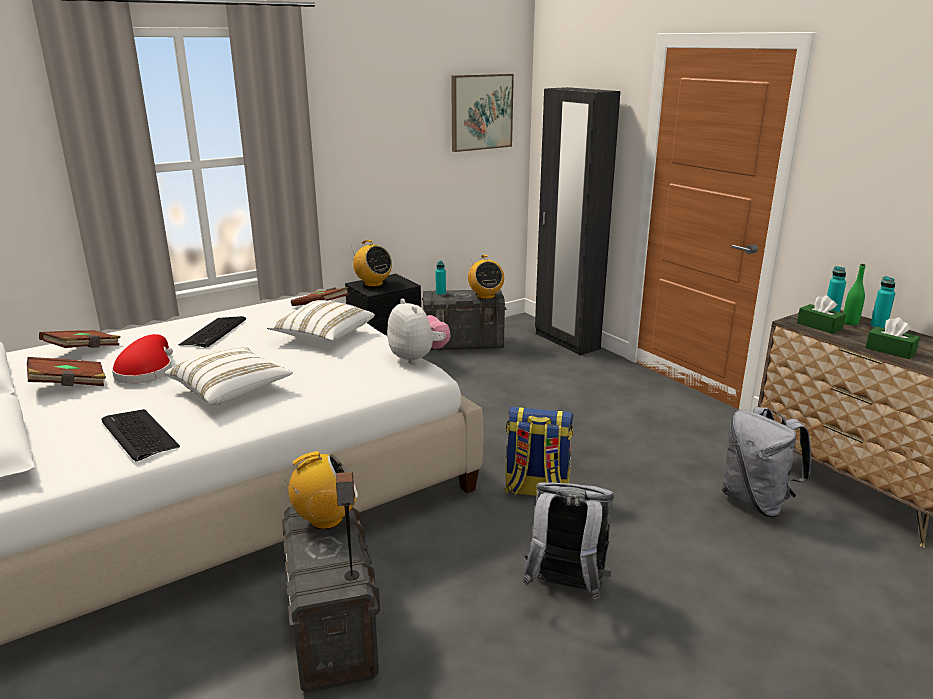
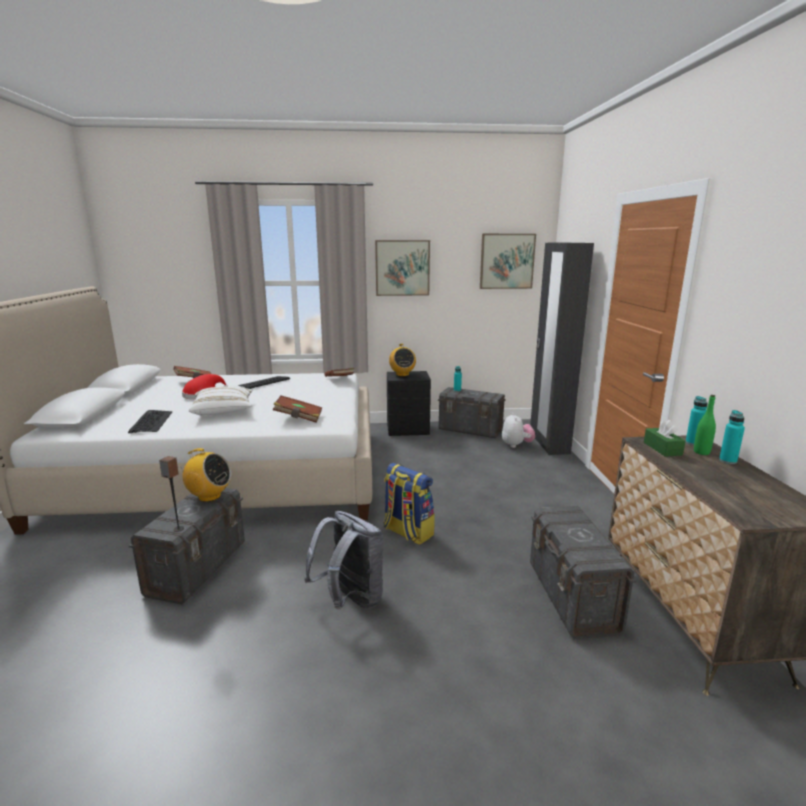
camera: 30 degrees right, 5 degrees down
(69, 385) = (163, 394): brown book -> brown book (298, 418)
(323, 336) = (315, 394): white pillow -> none
(354, 129) = (402, 268): none -> picture
(418, 358) = (347, 416): plush toy -> plush toy (516, 445)
(485, 296) = (486, 396): radio -> none
(756, 502) = (572, 597): grey backpack -> grey storage box
(890, 350) = (703, 480): green tissue box -> none

